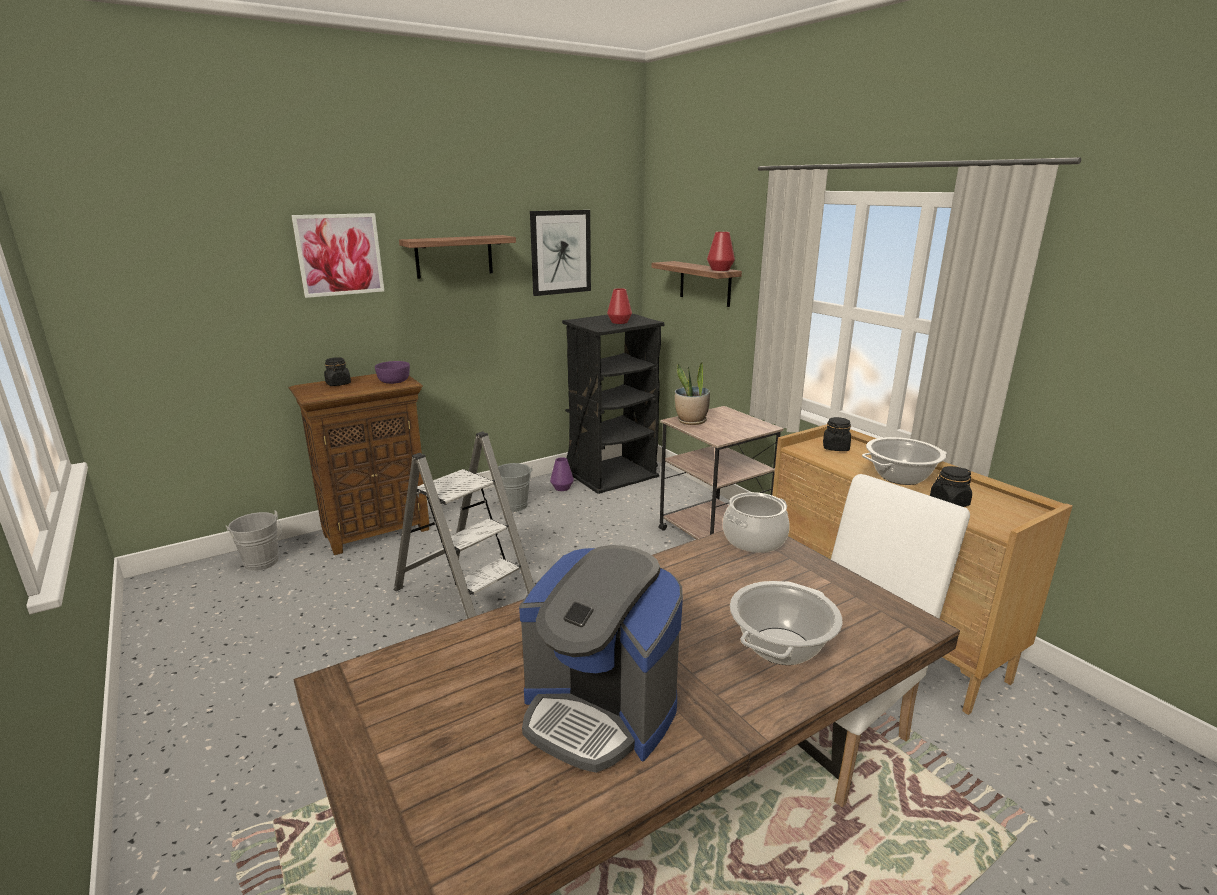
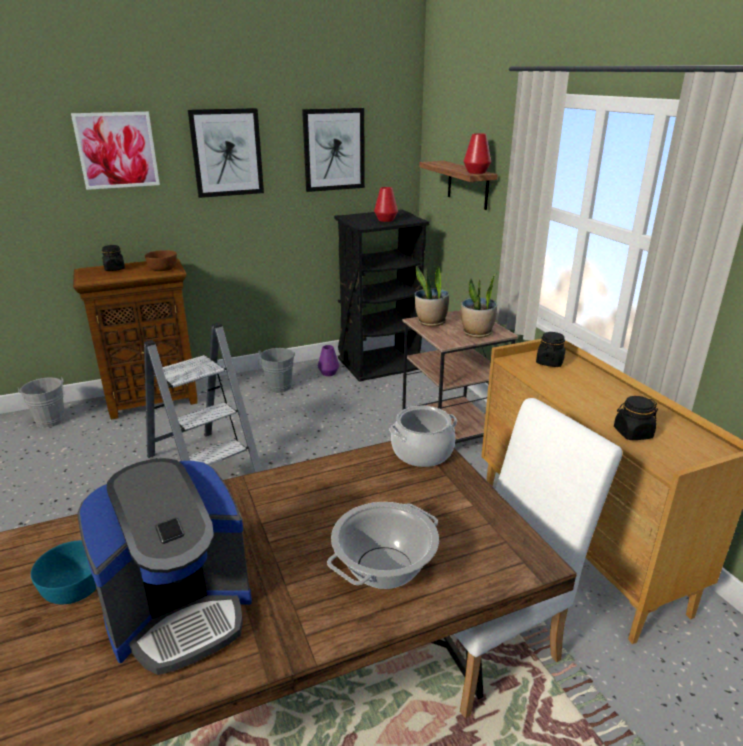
camera: 10 degrees right, 5 degrees up
(394, 381) = (163, 268): purple bowl -> brown bowl
(454, 256) = (227, 153): shelf -> picture
(469, 703) = (74, 587): none -> turquoise bowl
(599, 711) = (180, 611): coffee machine -> coffee machine turned 75 degrees counterclockwise
(742, 428) = (477, 333): none -> potted plant
(900, 477) = (598, 400): cooking pot -> none

